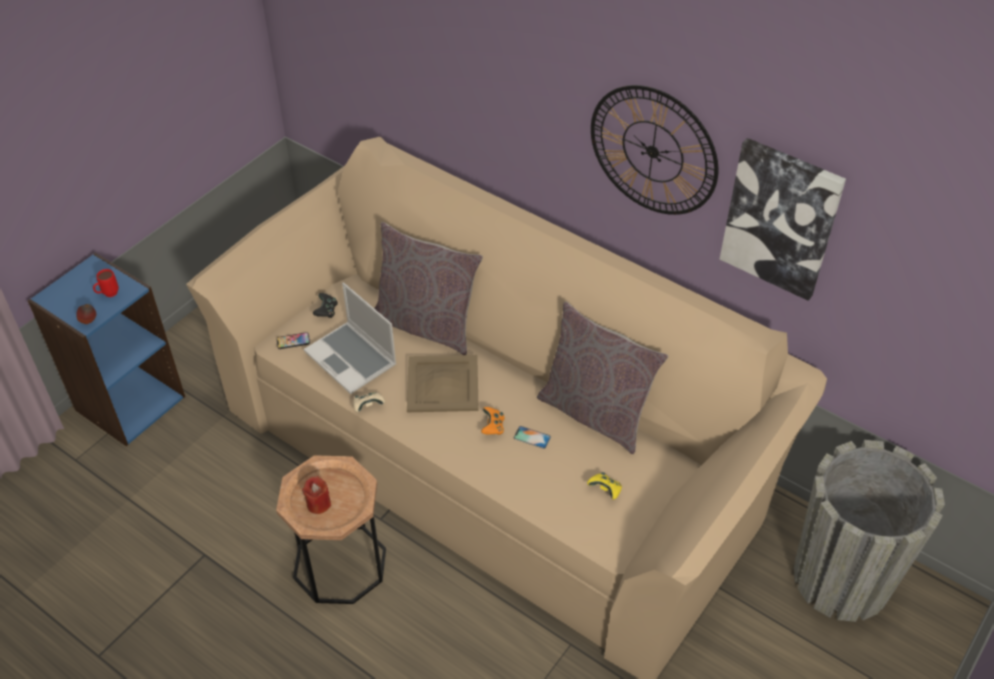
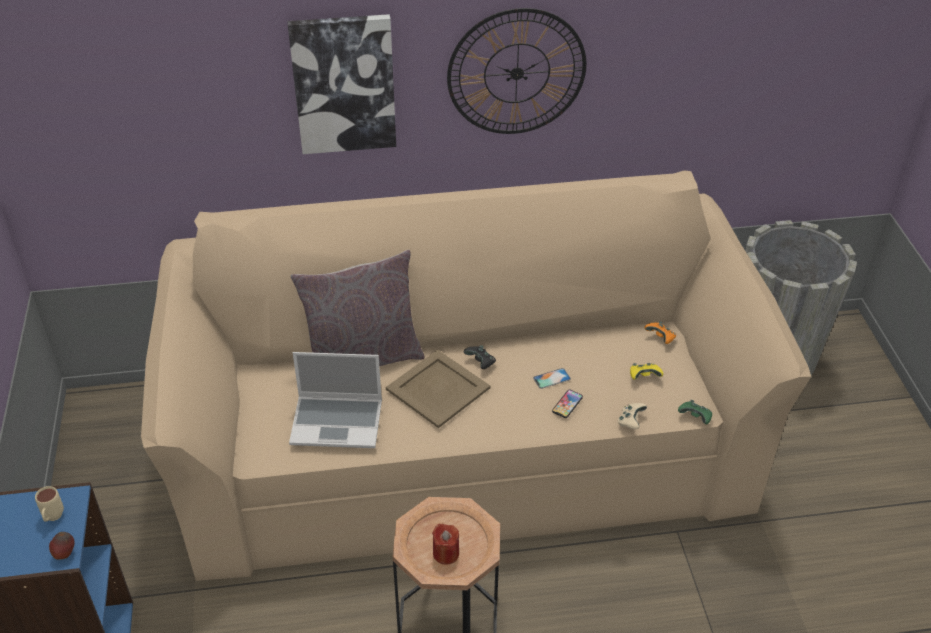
camera: 45 degrees left, 5 degrees down
(108, 295) = (52, 518): red mug -> beige mug
(293, 341) = (265, 446): phone -> phone (567, 404)
(326, 311) = (263, 404): black game controller -> black game controller (481, 363)
(368, 406) = (400, 447): beige game controller -> beige game controller (630, 421)
(493, 427) = (515, 392): orange game controller -> orange game controller (660, 338)
(595, 413) = (568, 333): grey pillow -> none
(604, 552) = (695, 417): none -> green game controller
(781, 218) = (650, 74): picture -> picture (344, 84)

